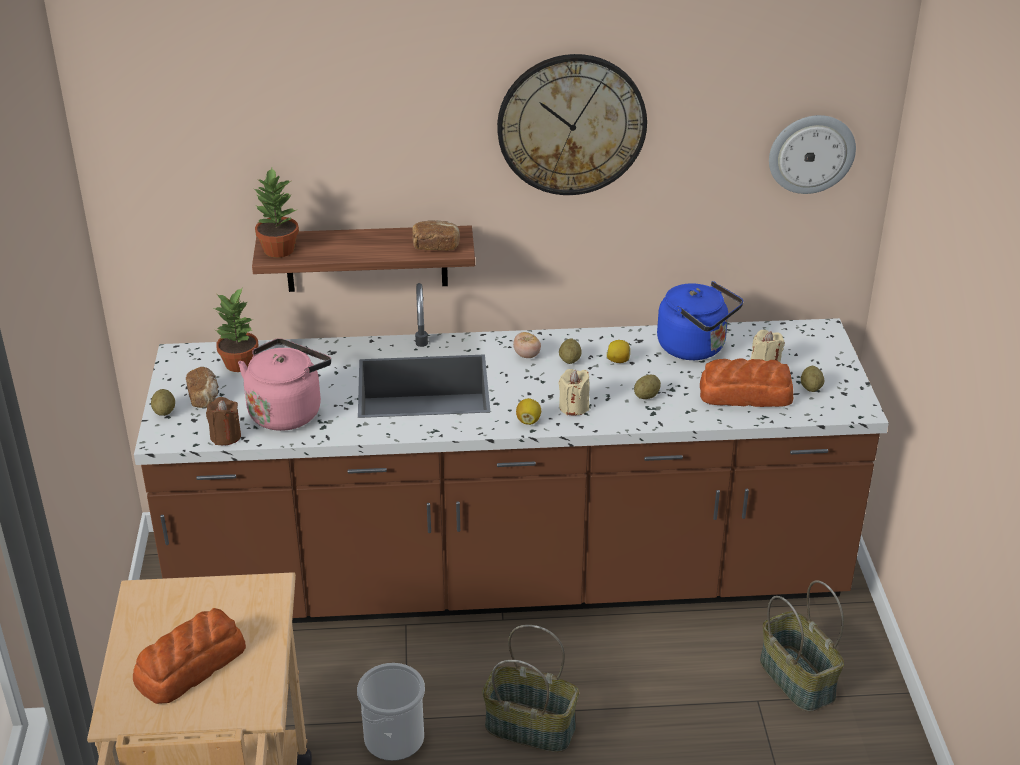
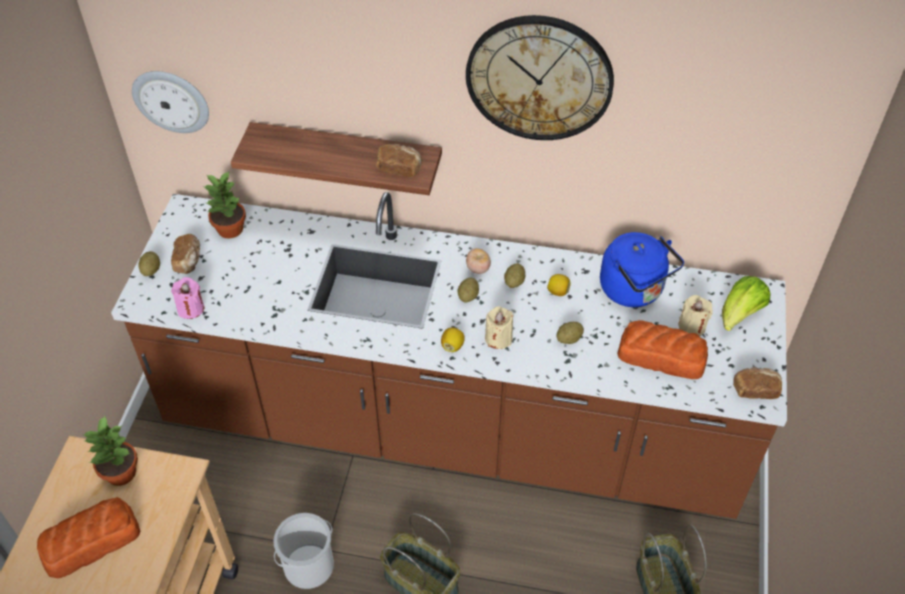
camera: 15 degrees right, 15 degrees up
(225, 436) = (191, 308): brown candle -> pink candle
(278, 250) = (259, 147): potted plant -> potted plant (120, 473)
(287, 411) = (251, 291): pink kettle -> none
(807, 351) = (739, 315): none -> lettuce
(811, 153) = (779, 140): wall clock -> wall clock (171, 100)
(811, 388) = (726, 361): potato -> potato (468, 296)
(848, 404) = (755, 389): none -> bread

